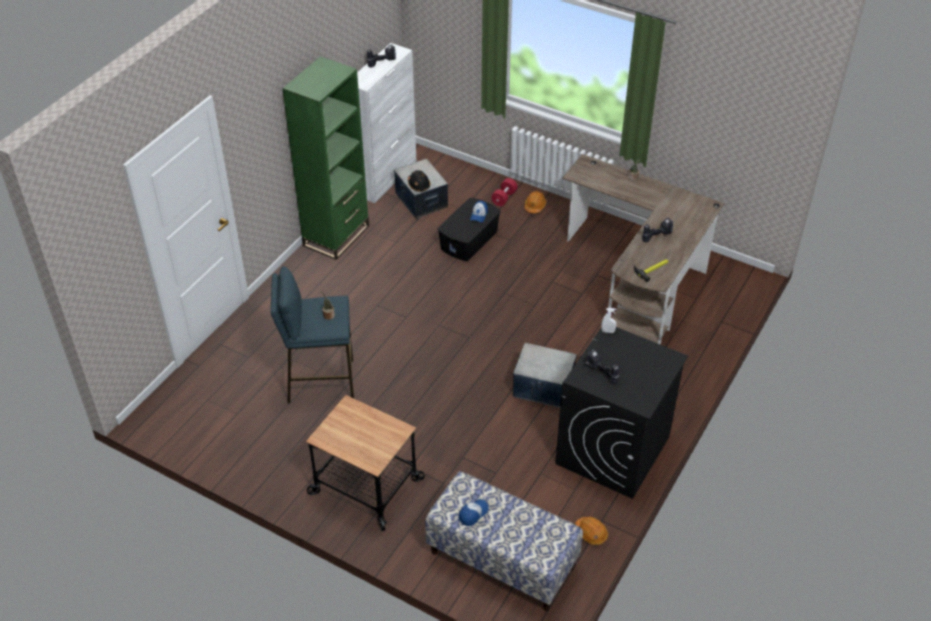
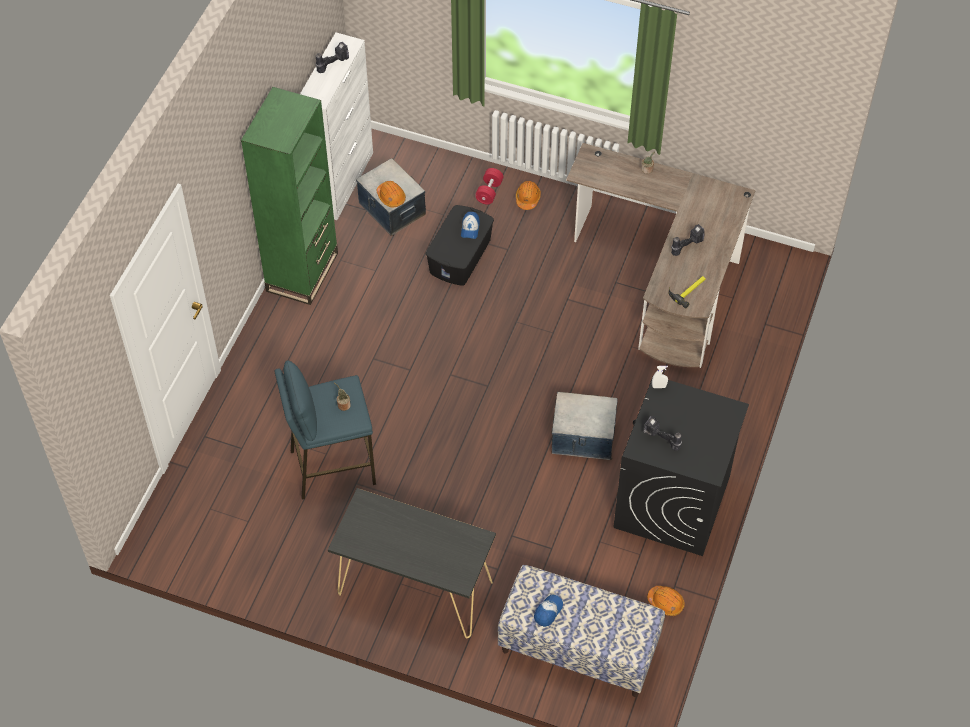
camera: 10 degrees left, 10 degrees up
(365, 487) = (414, 587): cart -> black console table
(418, 185) = (391, 197): black hard hat -> orange hard hat

